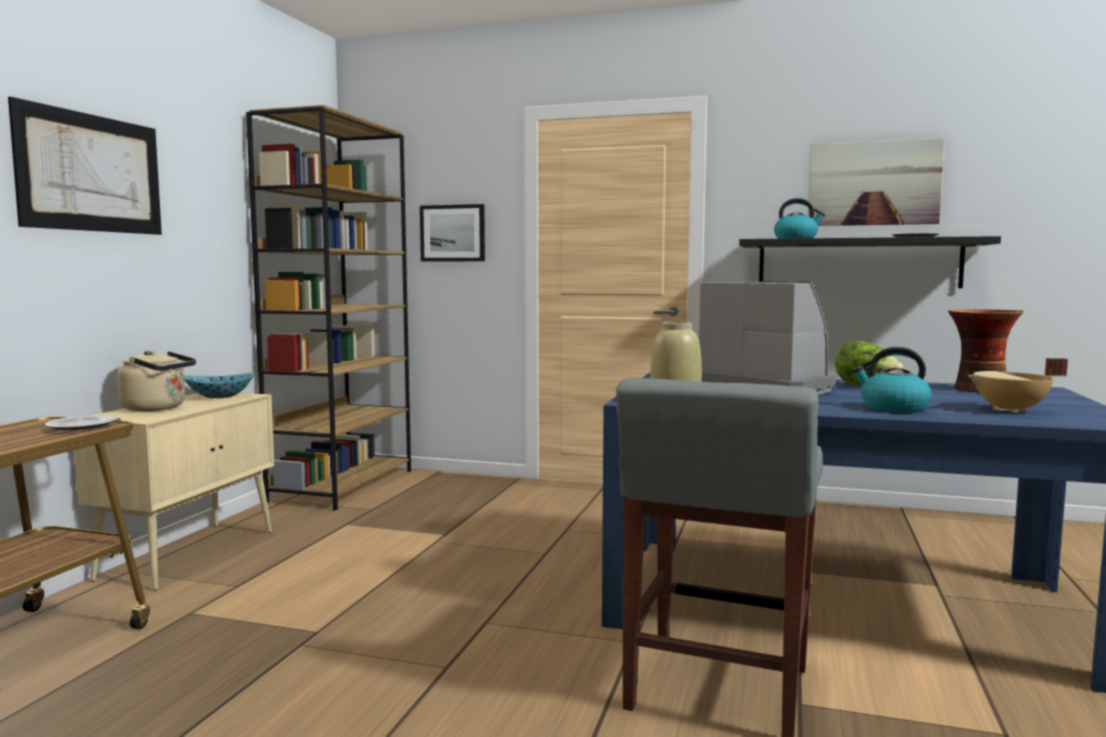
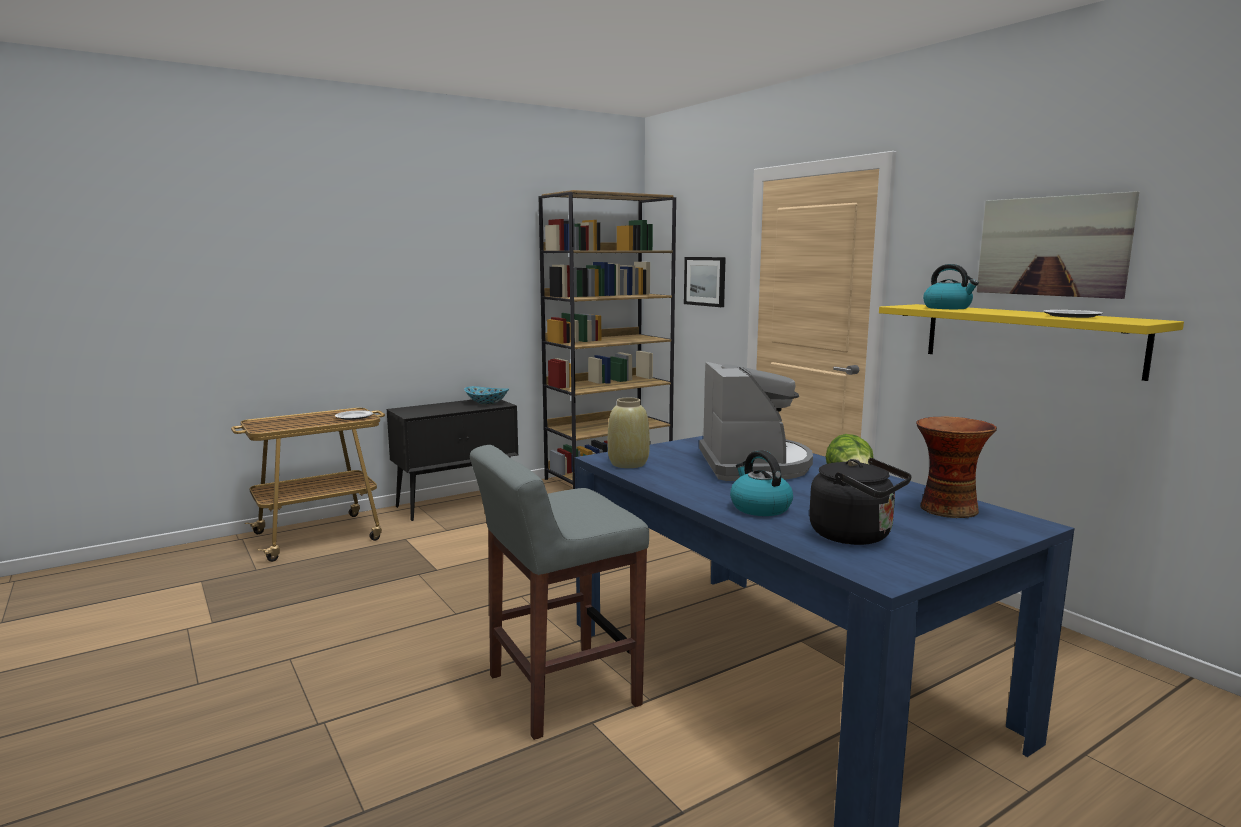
camera: 40 degrees right, 5 degrees up
(91, 173) = (406, 257): picture -> none
(158, 408) = (436, 407): beige kettle -> none
(190, 554) = (458, 503): beige cabinet -> black cabinet
(858, 263) = (1028, 338): black shelf -> yellow shelf
(1011, 410) = (856, 536): beige cooking pot -> black kettle

